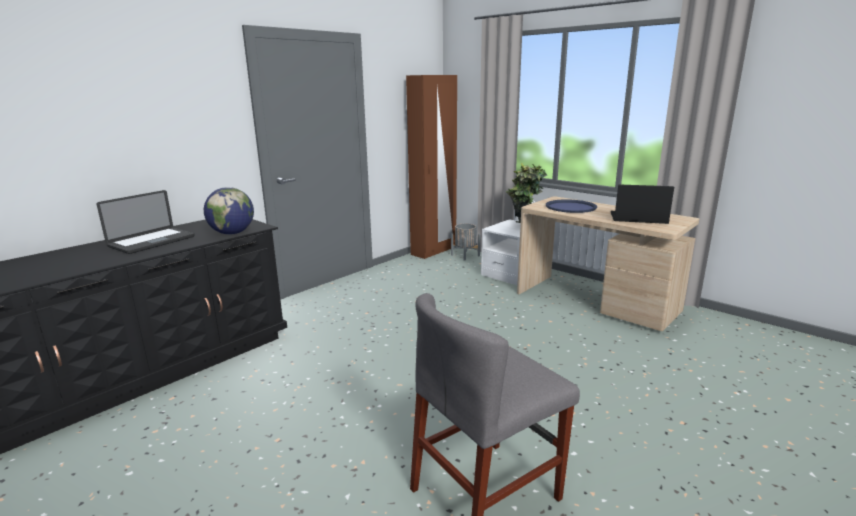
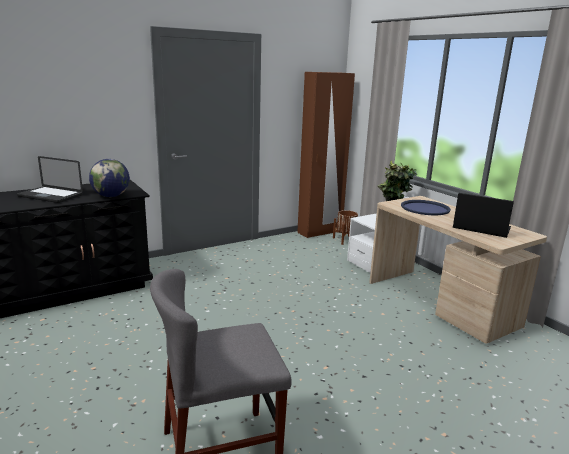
camera: 15 degrees right, 0 degrees up
(152, 242) = (50, 195): laptop -> laptop turned 60 degrees clockwise
(465, 255) = (345, 240): grey planter -> brown planter

